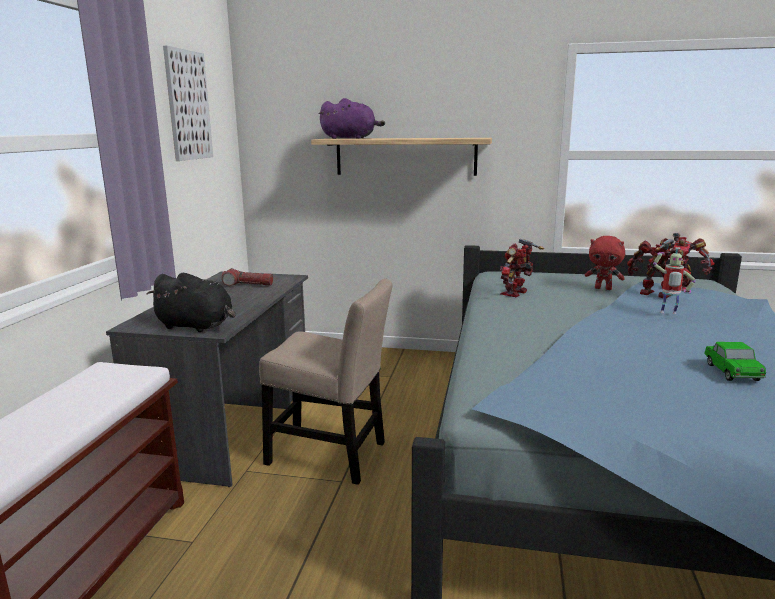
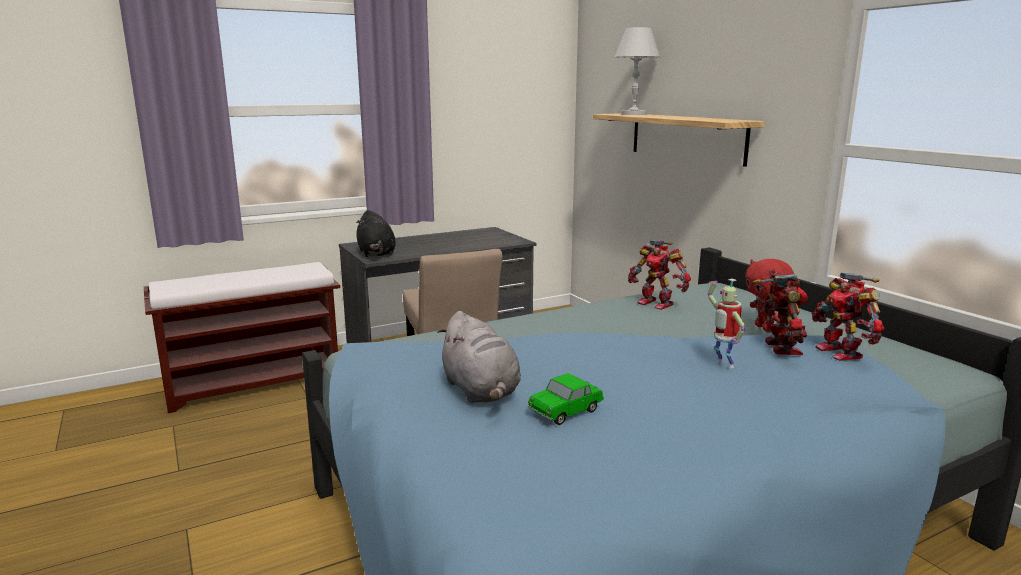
camera: 50 degrees right, 0 degrees up
(188, 105) = (496, 80): picture -> none
(248, 285) = (478, 239): flashlight -> none
(351, 138) = (634, 114): purple plush toy -> white table lamp
(516, 293) = (656, 303): toy robot -> toy robot turned 135 degrees counterclockwise
(668, 386) = (481, 391): none -> grey plush toy

